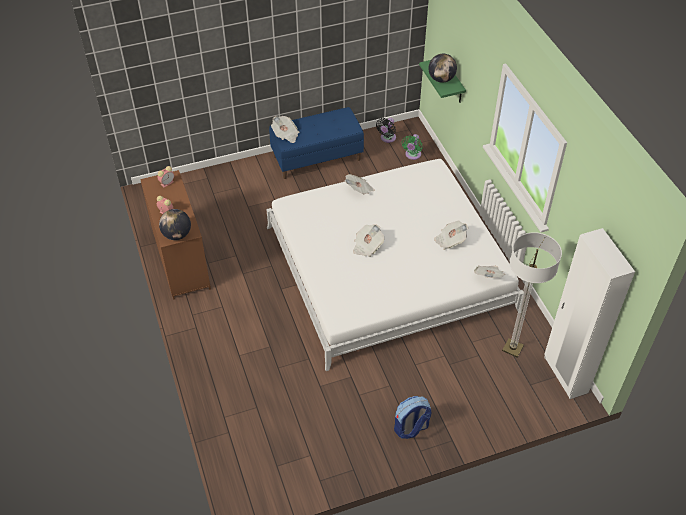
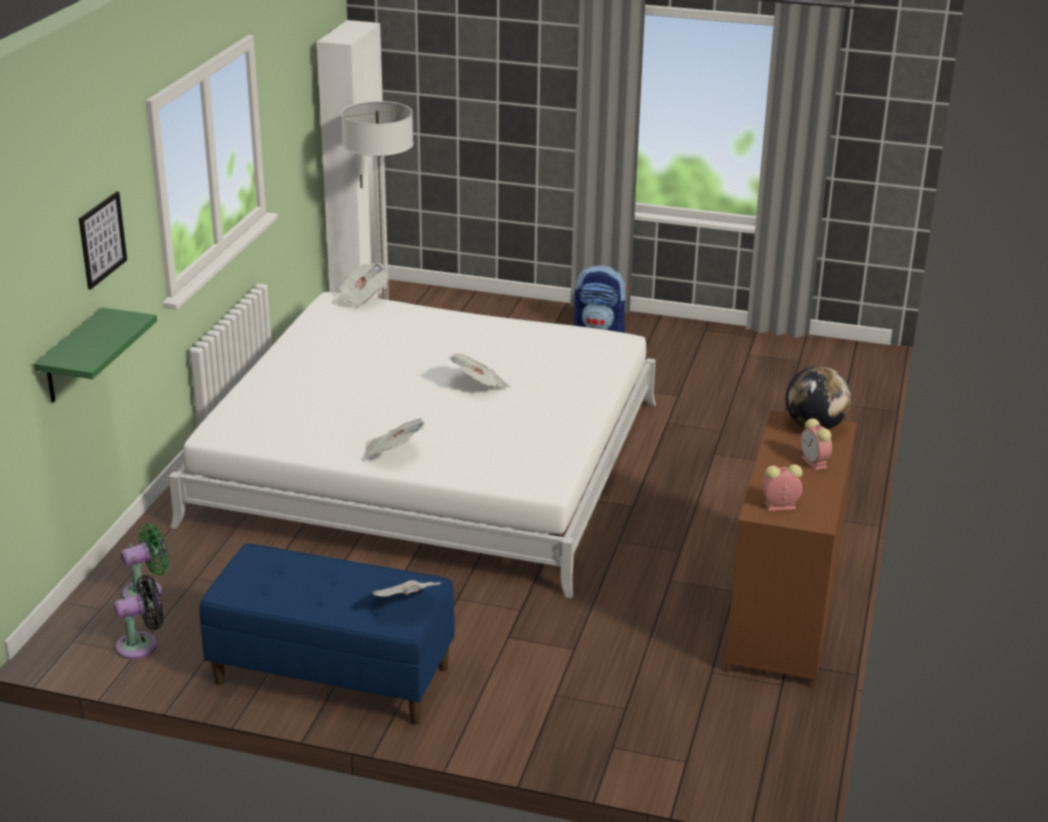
camera: 145 degrees left, 20 degrees down
(441, 79) = (109, 333): globe -> none
(450, 240) = (350, 346): newspaper -> none
(472, 70) = (102, 239): none -> picture

